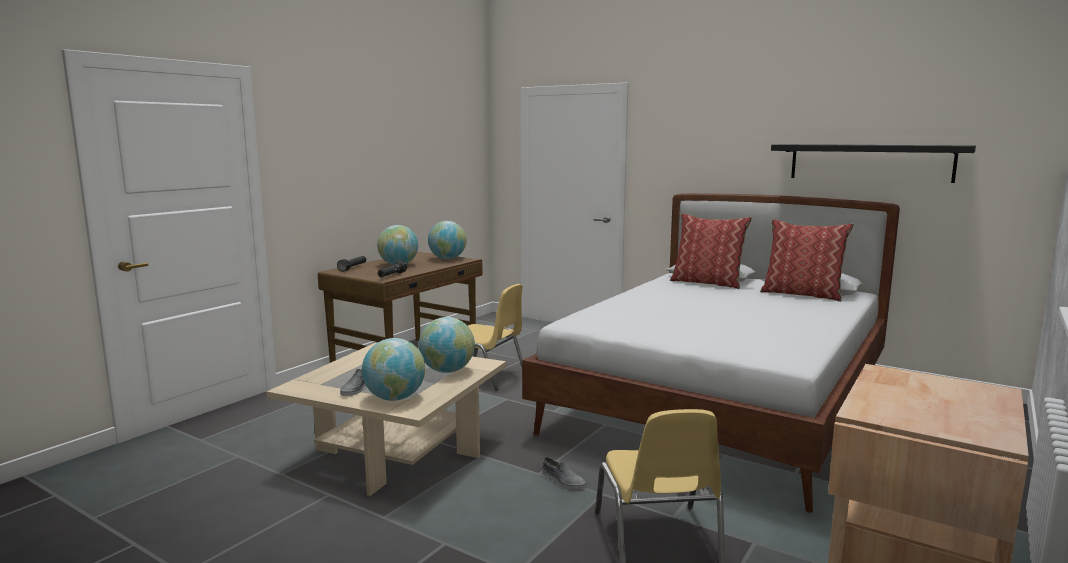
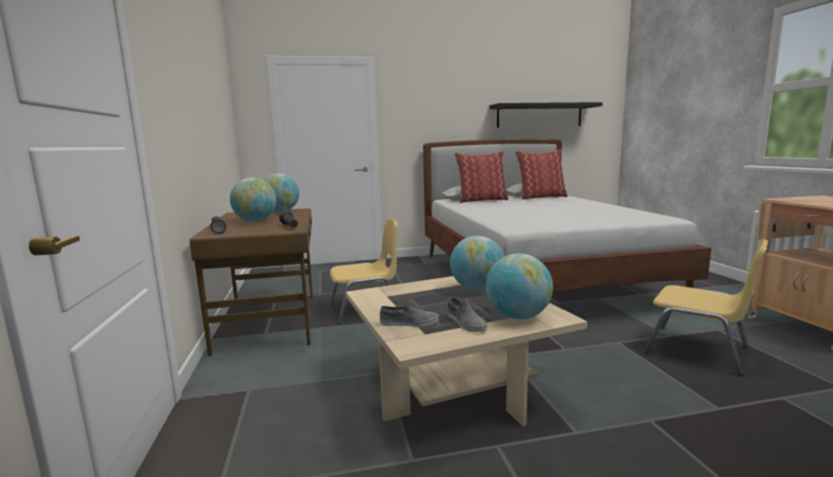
camera: 45 degrees left, 0 degrees up
(563, 480) = (585, 346): grey shoe -> grey shoe (409, 323)

